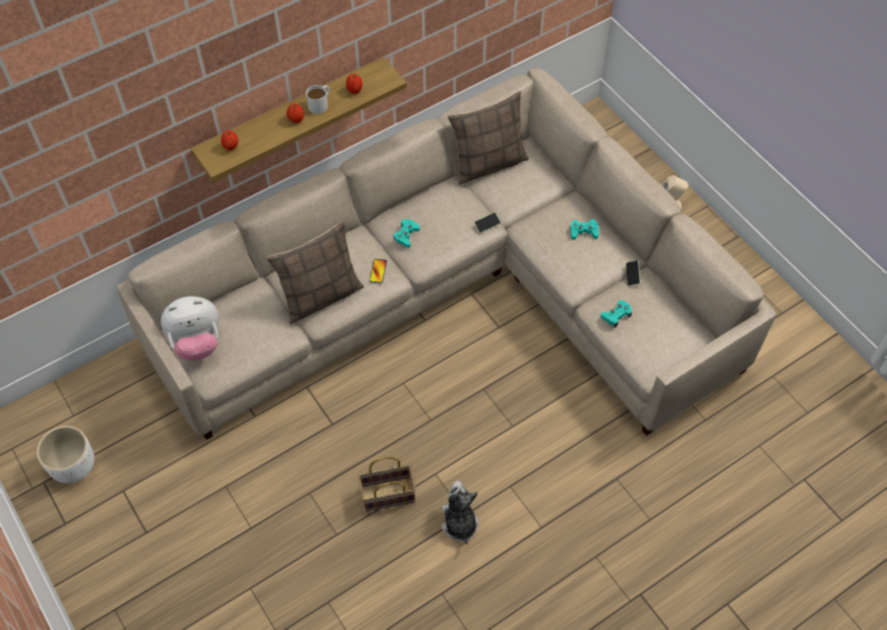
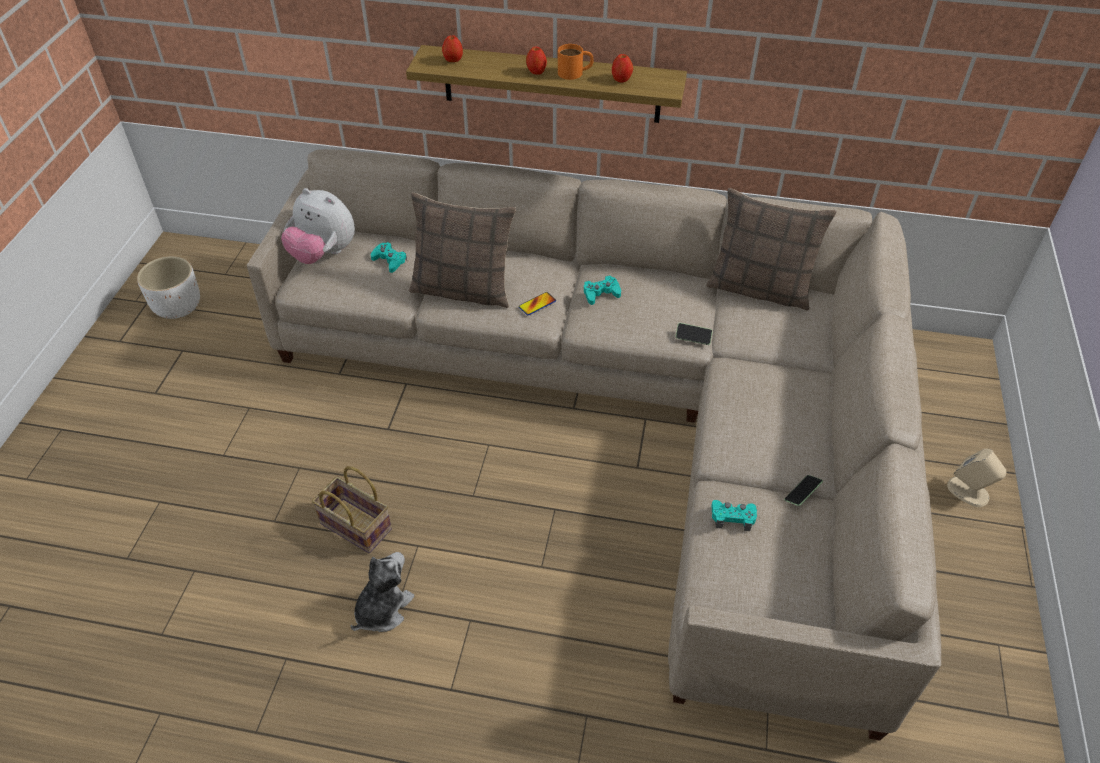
camera: 45 degrees right, 10 degrees down
(320, 103) = (575, 72): white mug -> orange mug
(583, 231) = (792, 412): turquoise game controller -> turquoise game controller (389, 260)

